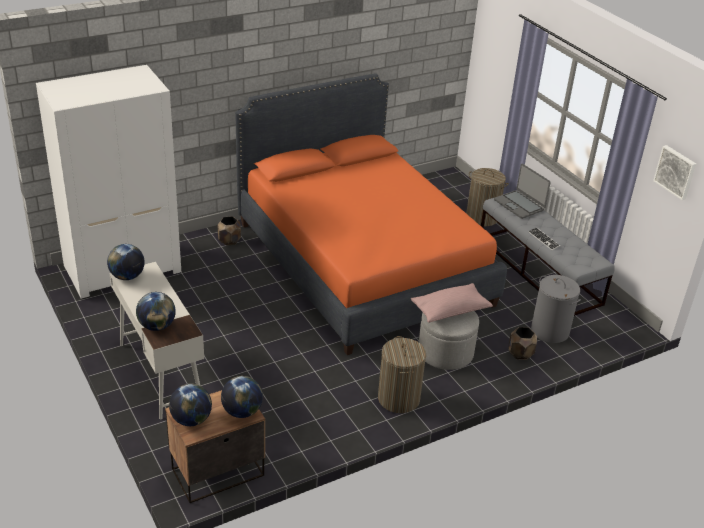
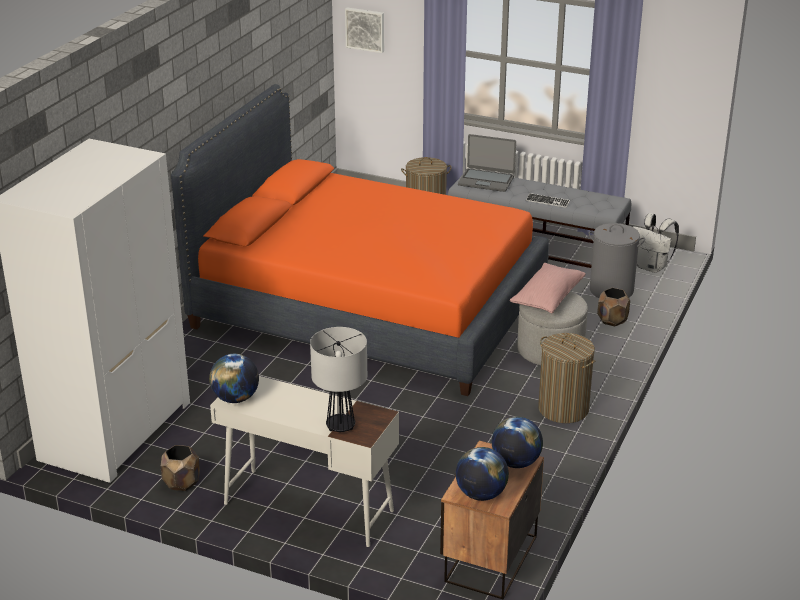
camera: 35 degrees left, 5 degrees down
(157, 326) = (341, 426): globe -> table lamp
(229, 240) = (198, 349): brown planter -> brown planter (181, 483)
(606, 328) = (651, 267): none -> white backpack
(676, 172) = (677, 72): picture -> picture (365, 29)

